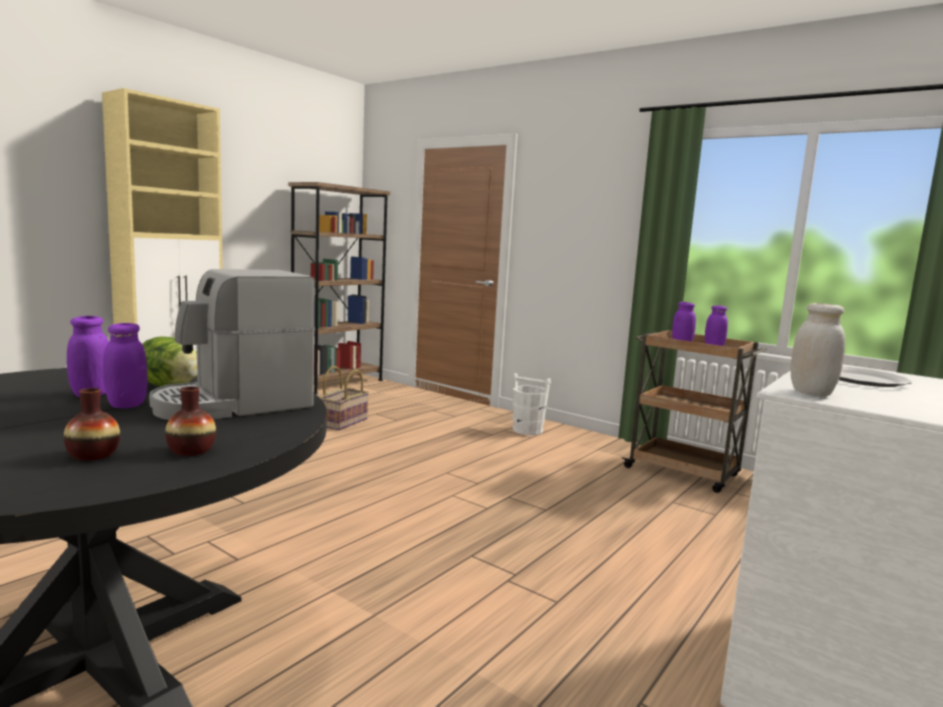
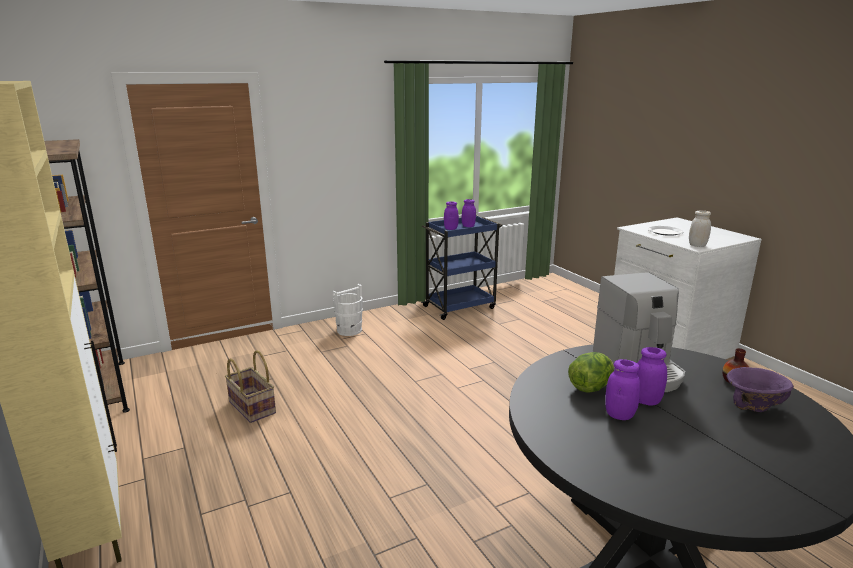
camera: 65 degrees left, 10 degrees up
(93, 455) = (753, 406): vase -> purple bowl
(684, 472) = (460, 307): brown cart -> blue cart

